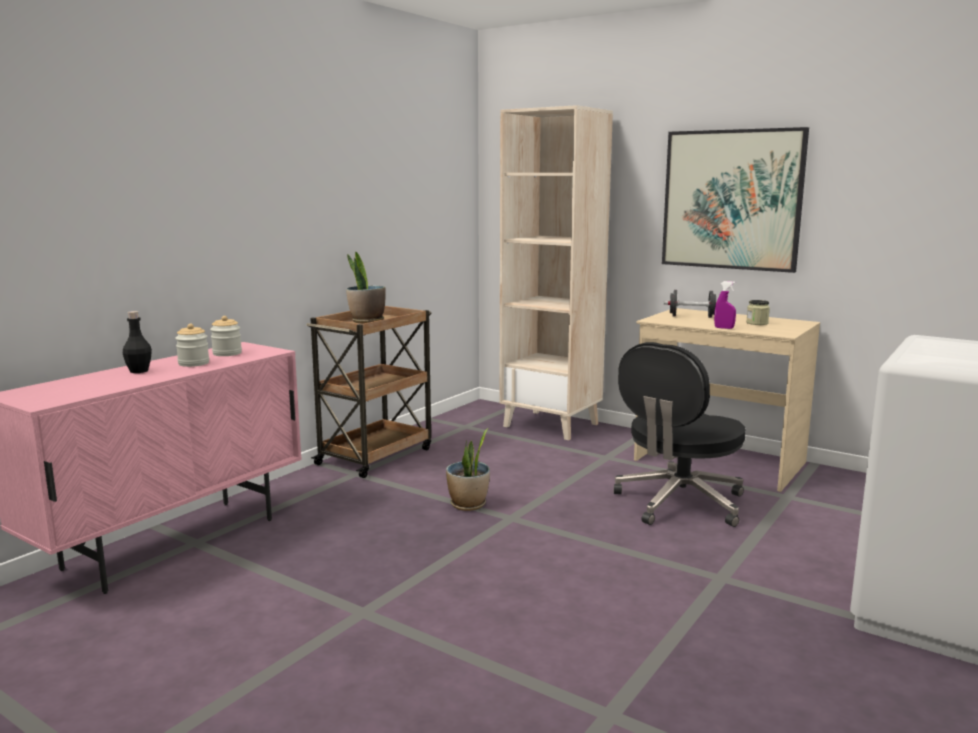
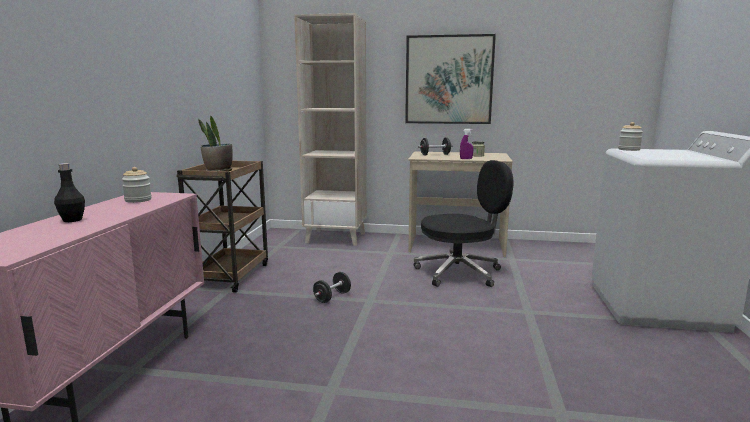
camera: 25 degrees left, 0 degrees up
(193, 363) = (119, 209): jar -> jar (629, 149)
(468, 505) = (332, 297): potted plant -> black dumbbell
(679, 503) = (460, 273): black office chair -> black office chair turned 120 degrees counterclockwise

